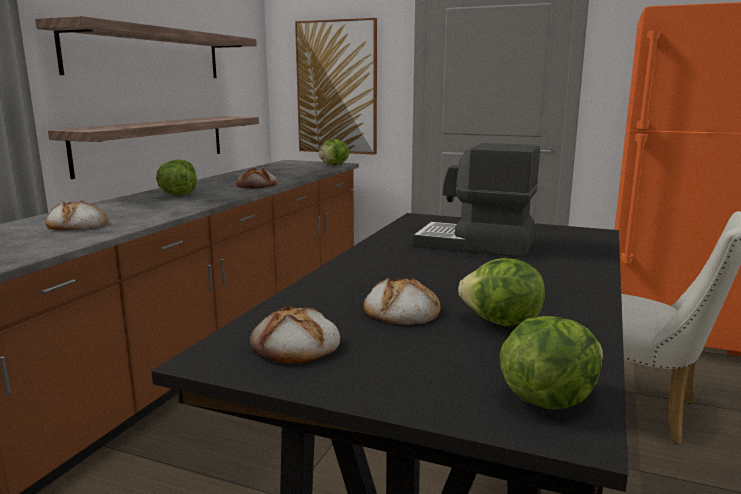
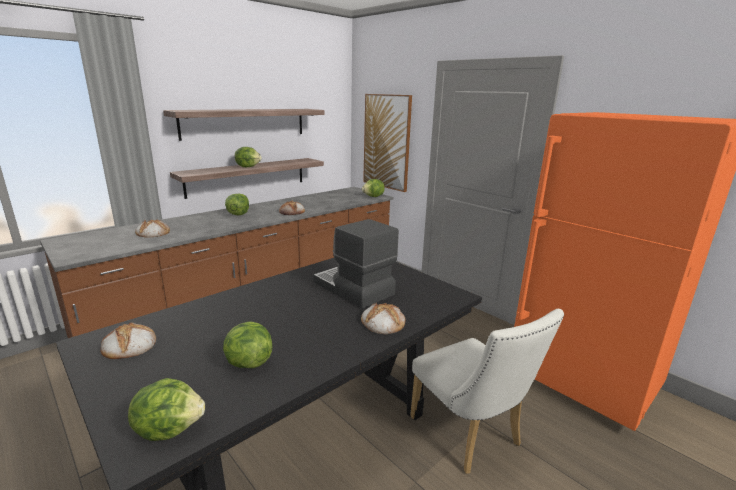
camera: 25 degrees right, 5 degrees up
(167, 122) = (248, 167): none -> lettuce
(401, 311) = (215, 335): bread -> bread (382, 322)

